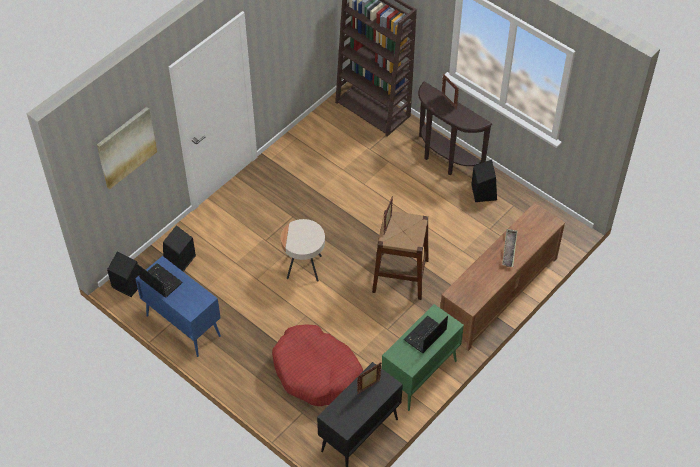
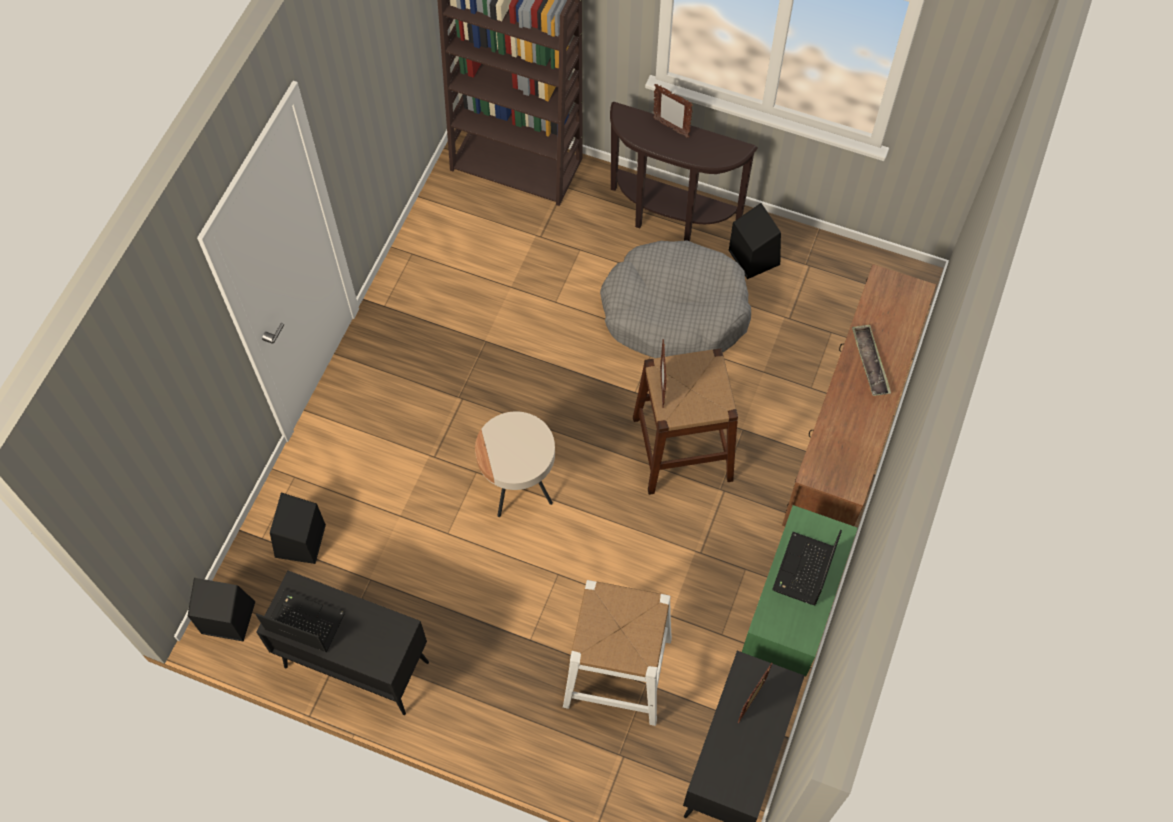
camera: 20 degrees left, 10 degrees up
(126, 147) = (163, 411): picture -> none
(182, 325) = (355, 664): blue cabinet -> black cabinet
(317, 372) = (617, 672): red dog bed -> white stool
(427, 207) = (674, 311): none -> grey dog bed

